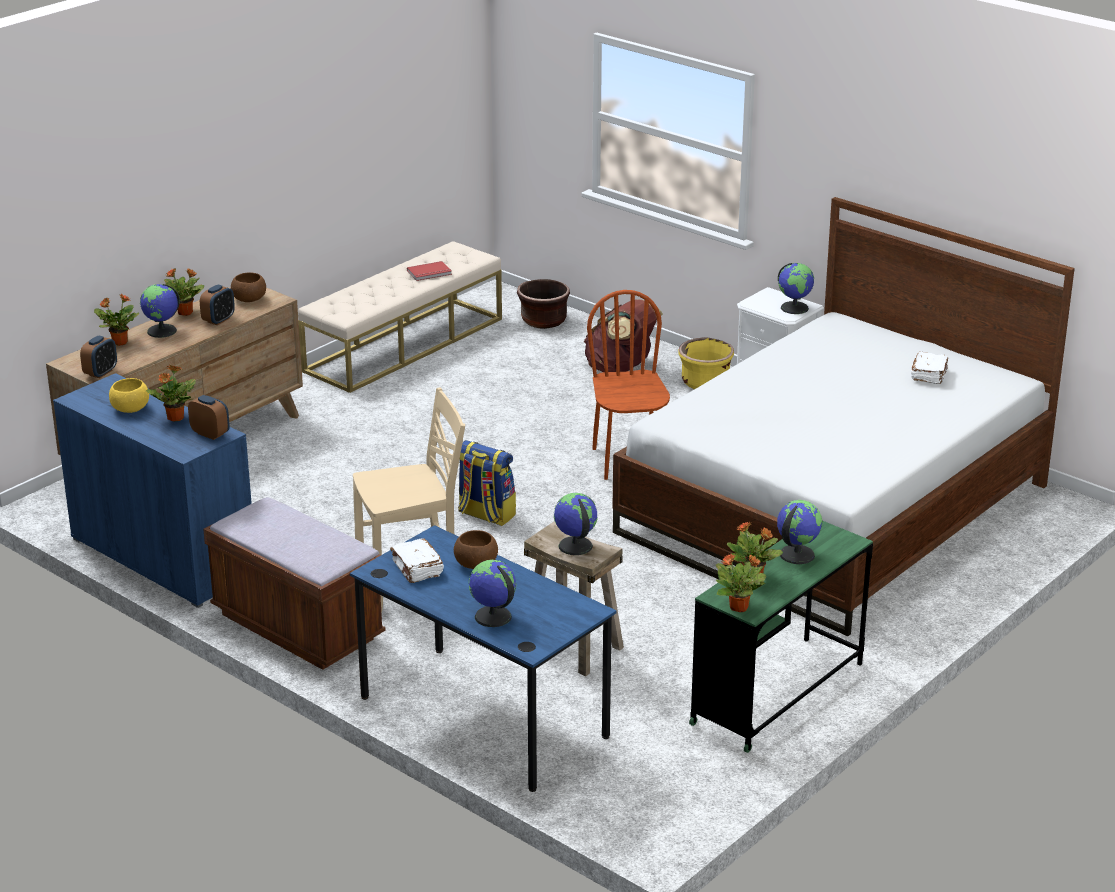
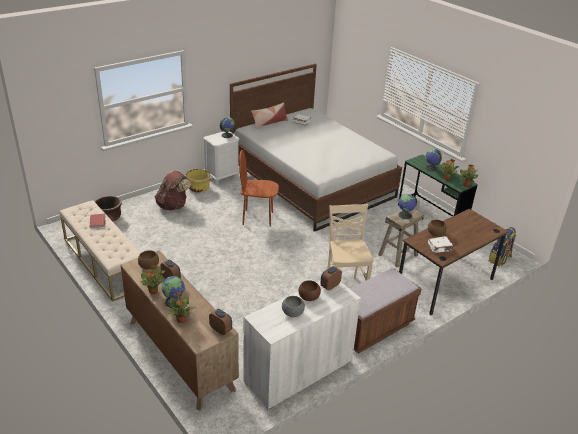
camera: 80 degrees left, 5 degrees up
(130, 409) = (292, 313): yellow bowl -> grey bowl
(163, 557) = (298, 371): blue cabinet -> white cabinet
(175, 418) = (308, 297): potted plant -> brown bowl
(483, 717) = (445, 284): blue desk -> brown desk
(485, 515) = (289, 261): backpack -> backpack (499, 259)
(492, 617) = (476, 235): globe -> none
(891, 340) = (269, 123): none -> pillow

